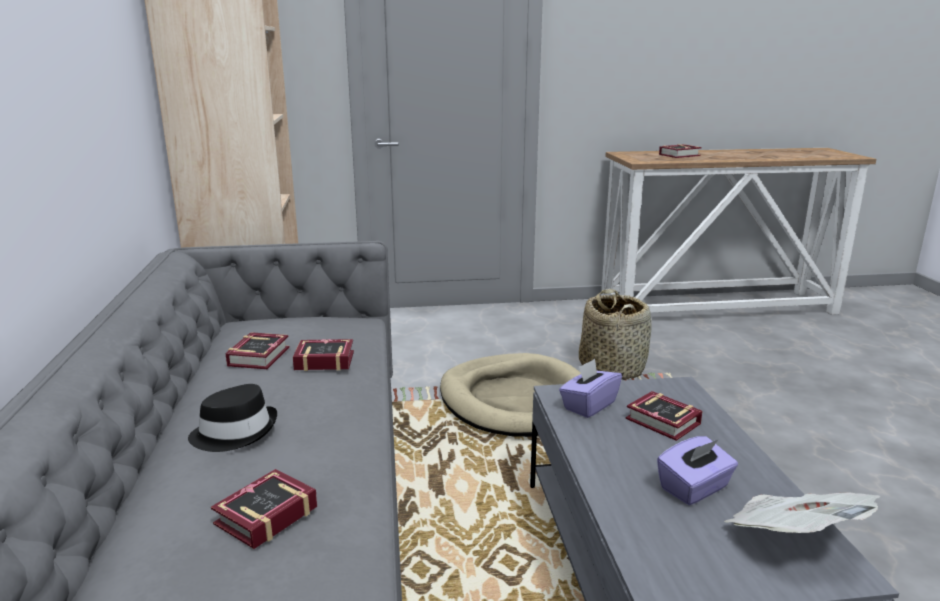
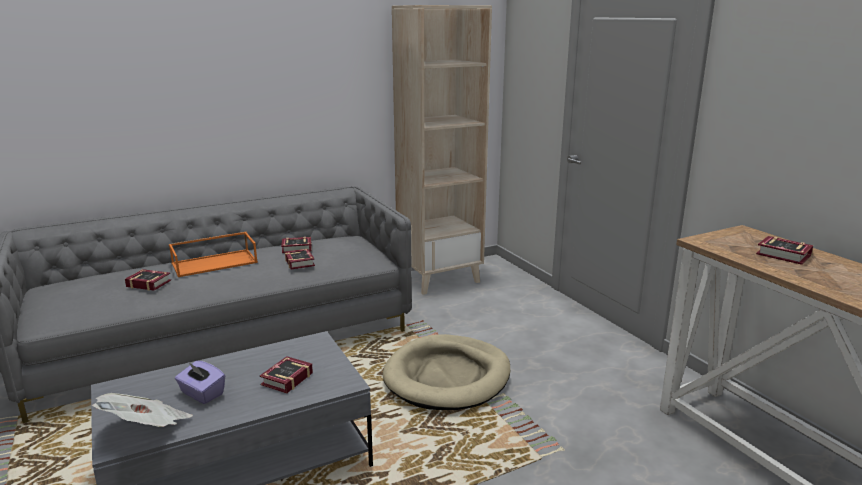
camera: 70 degrees right, 0 degrees up
(235, 432) = (215, 262): black hat -> orange tray
(588, 405) = (303, 351): purple tissue box -> none
(612, 367) = (547, 414): basket -> none

